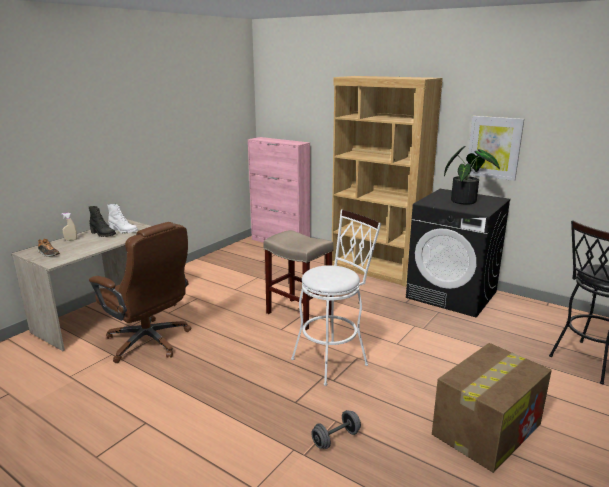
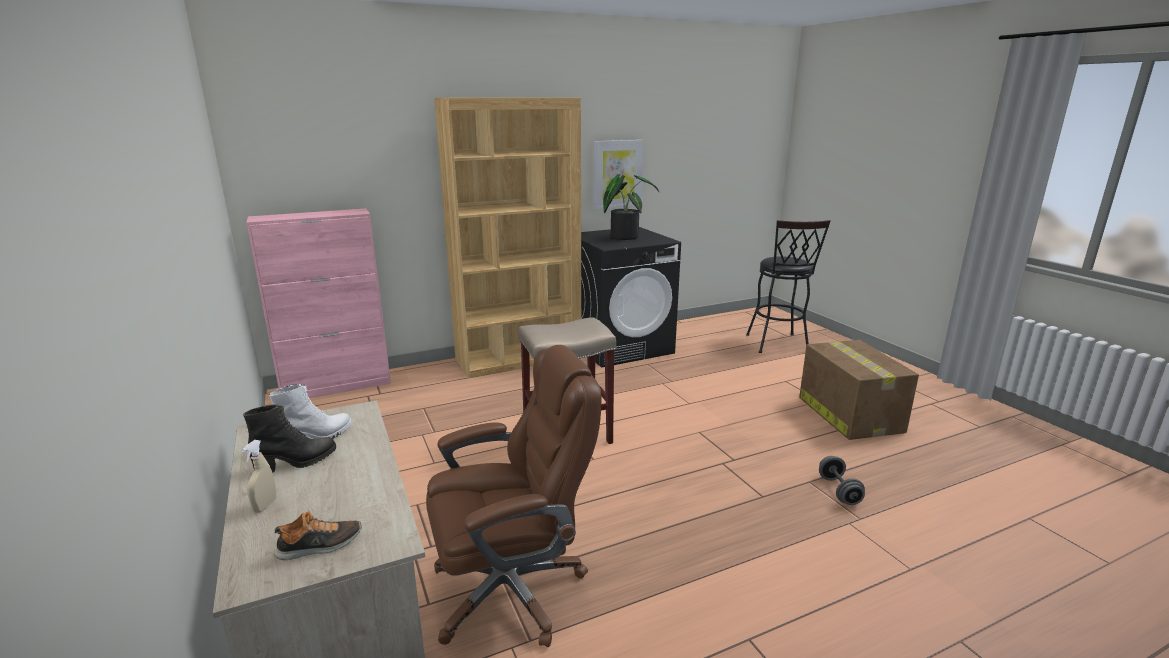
camera: 60 degrees left, 0 degrees up
(334, 360) = (693, 446): white stool -> none

